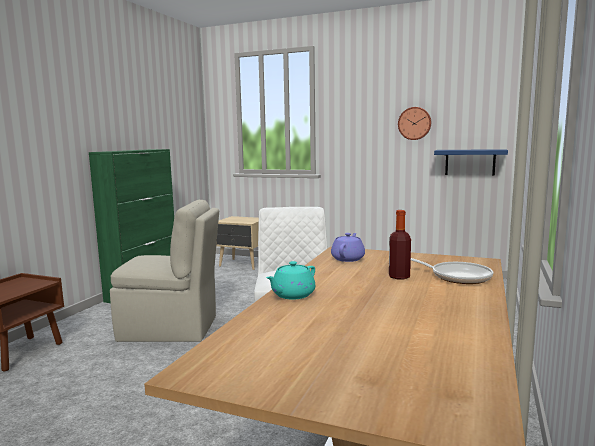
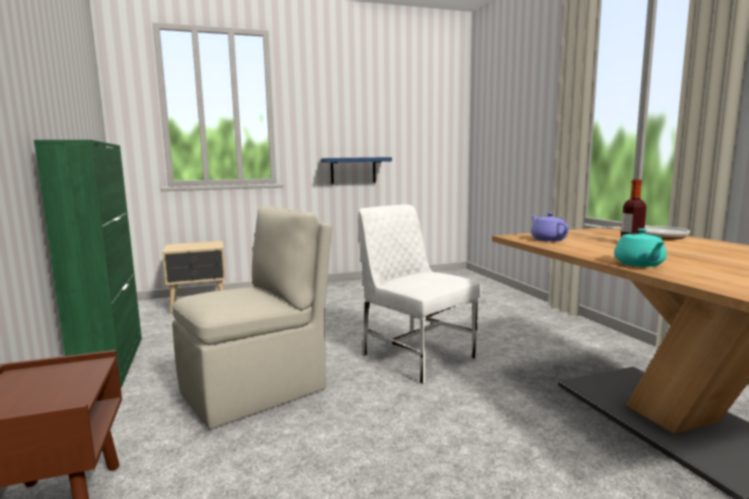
camera: 40 degrees left, 0 degrees up
(414, 123) = (382, 127): wall clock -> none
(470, 162) = (431, 165): blue shelf -> blue shelf (353, 170)

